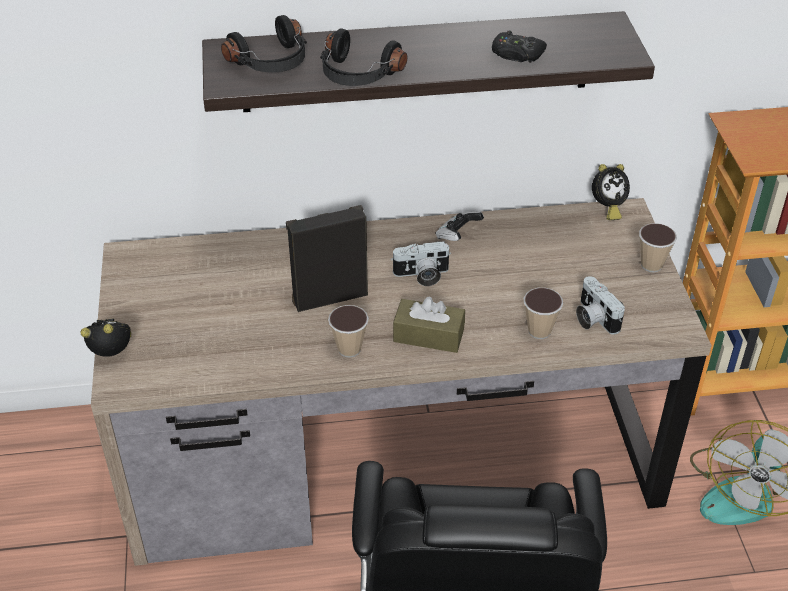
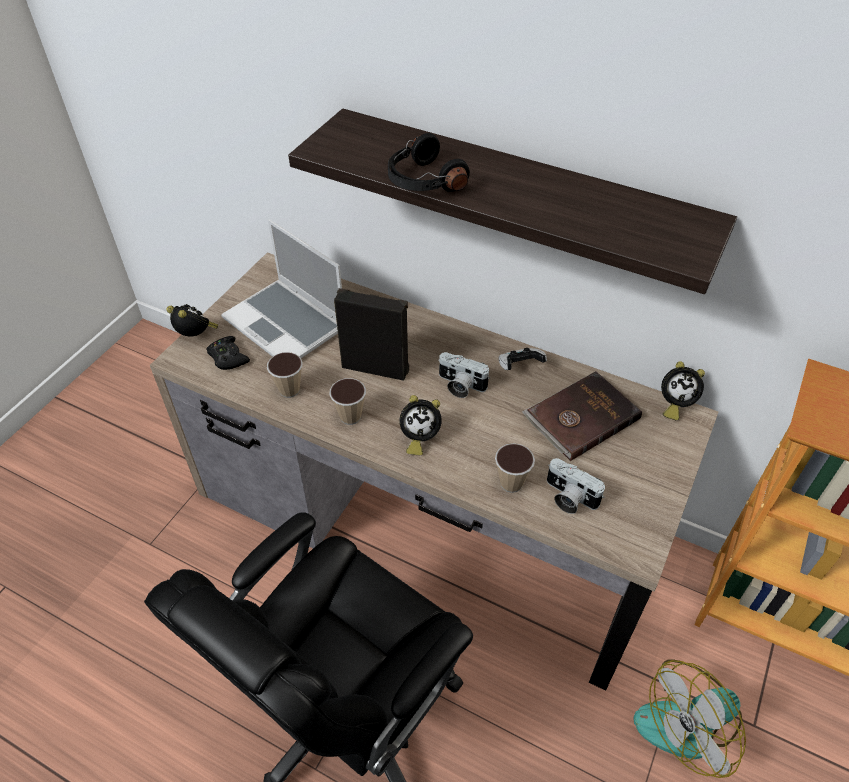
camera: 35 degrees right, 5 degrees up
(200, 299) = (287, 324): none -> laptop
(272, 62) = (370, 145): black headphones -> none
(428, 335) = (418, 438): brown tissue box -> alarm clock
(517, 54) = (582, 216): black game controller -> black game controller (228, 357)
(545, 253) = (580, 417): none -> brown book
(593, 318) = (568, 497): camera -> camera turned 60 degrees counterclockwise
(651, 265) = (668, 477): cup -> cup (289, 390)

